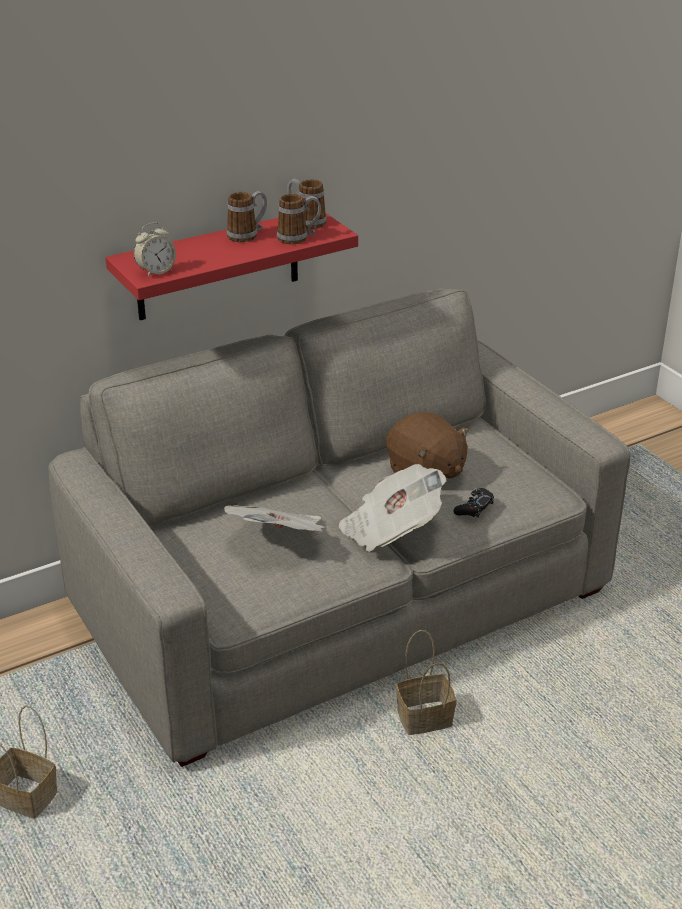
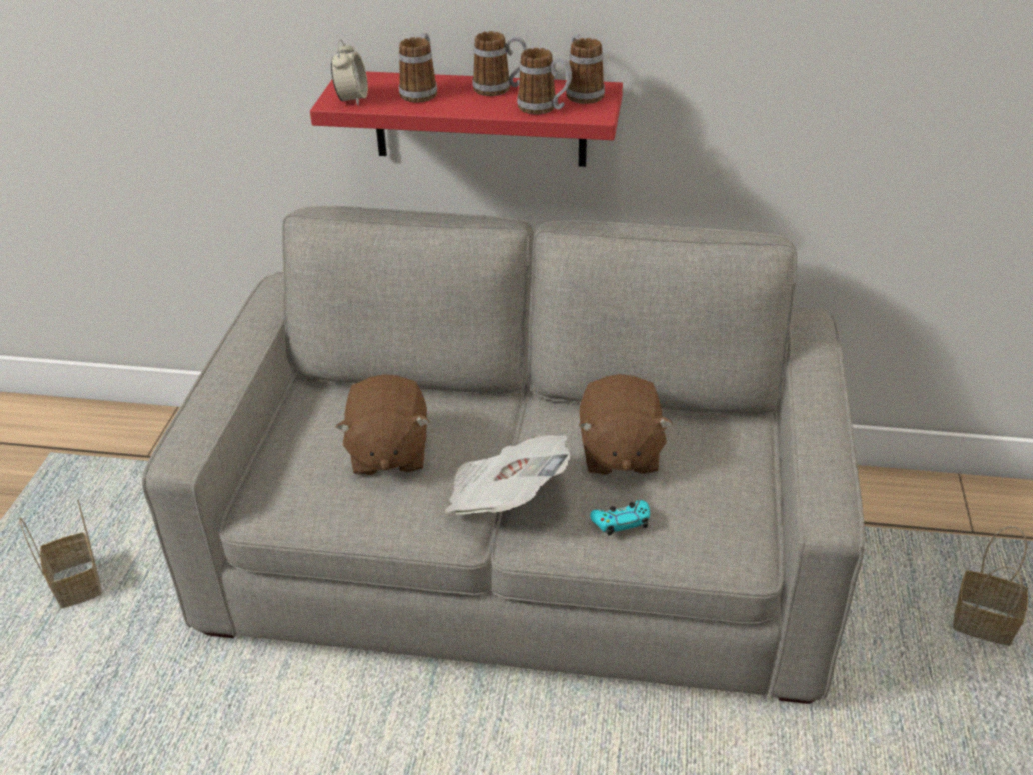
camera: 40 degrees right, 5 degrees up
(156, 271) = (352, 99): alarm clock -> alarm clock turned 90 degrees counterclockwise
(196, 252) = (421, 91): none -> mug
(280, 539) = (388, 452): newspaper -> brown plush toy
(426, 717) = (461, 731): basket -> basket (985, 623)
(474, 508) = (621, 522): black game controller -> turquoise game controller

